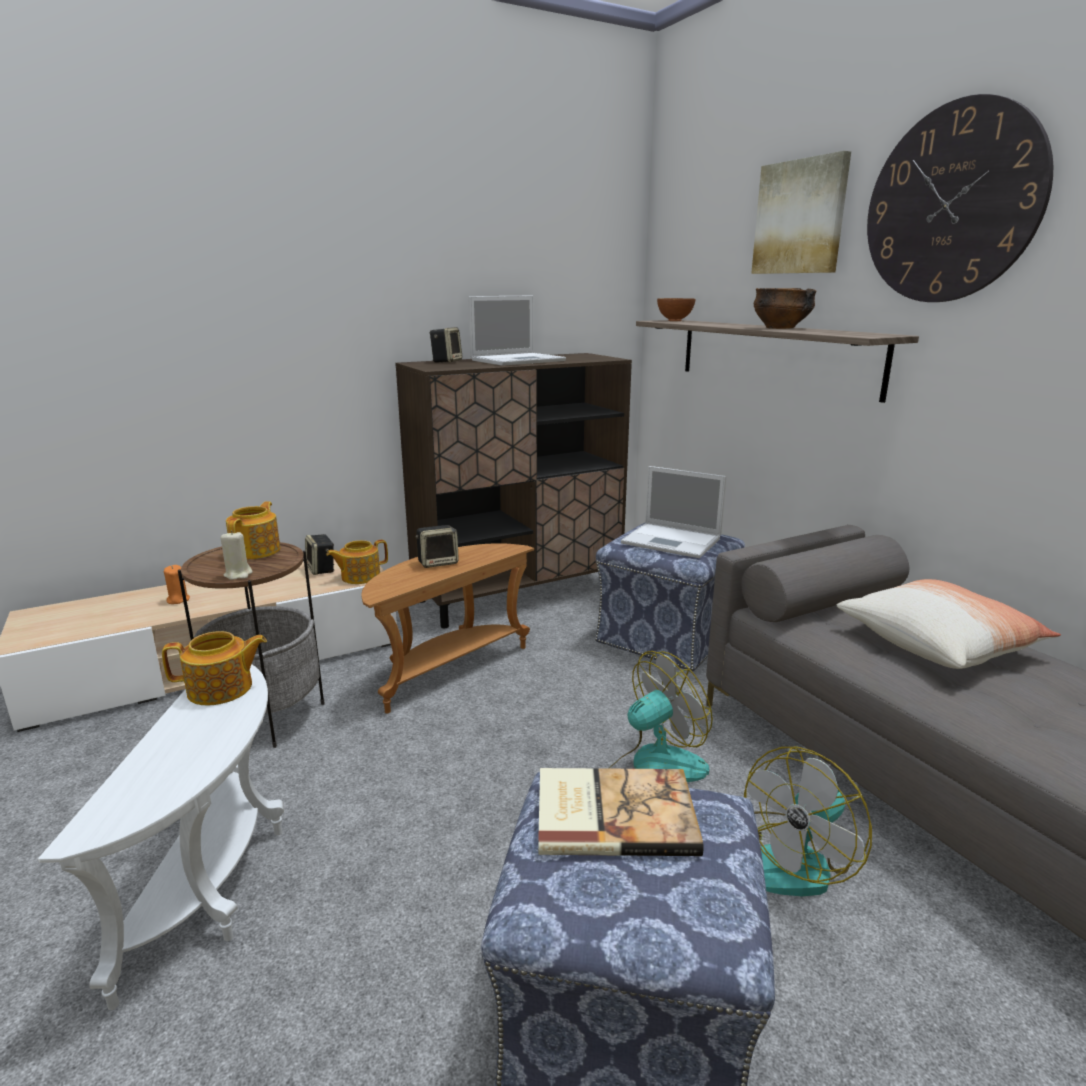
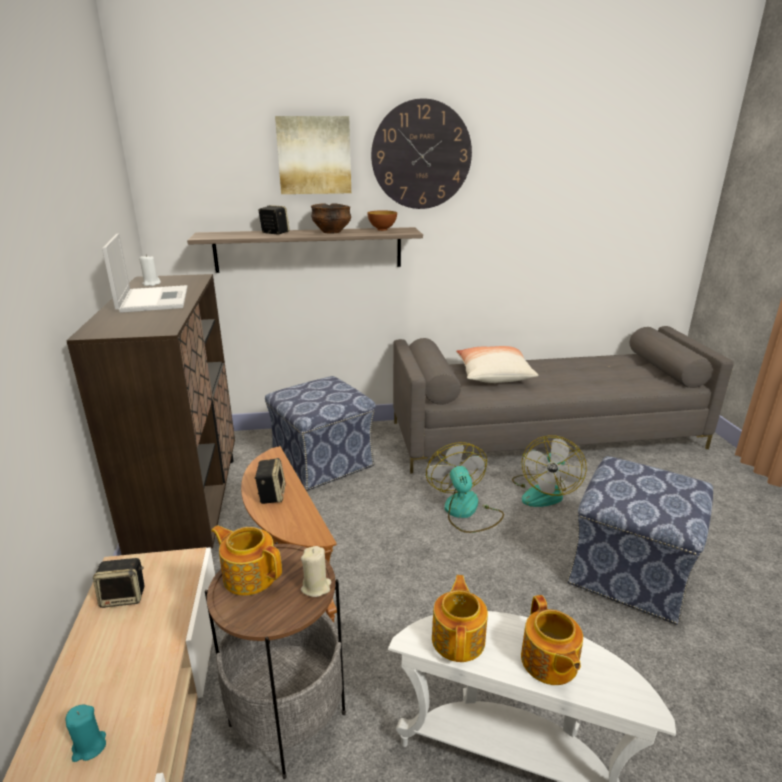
camera: 70 degrees left, 5 degrees up
(178, 600) = (89, 747): orange candle -> turquoise candle
(359, 577) = (177, 568): teapot -> teapot (548, 662)
(446, 361) = (109, 321): speaker -> speaker (274, 233)
(567, 356) = (151, 284): none -> white candle
(613, 813) = (627, 487): book -> none
(673, 541) = (325, 394): laptop -> none
(674, 320) = (213, 234): bowl -> bowl (382, 229)
(796, 861) = (544, 491): fan -> fan turned 45 degrees clockwise

